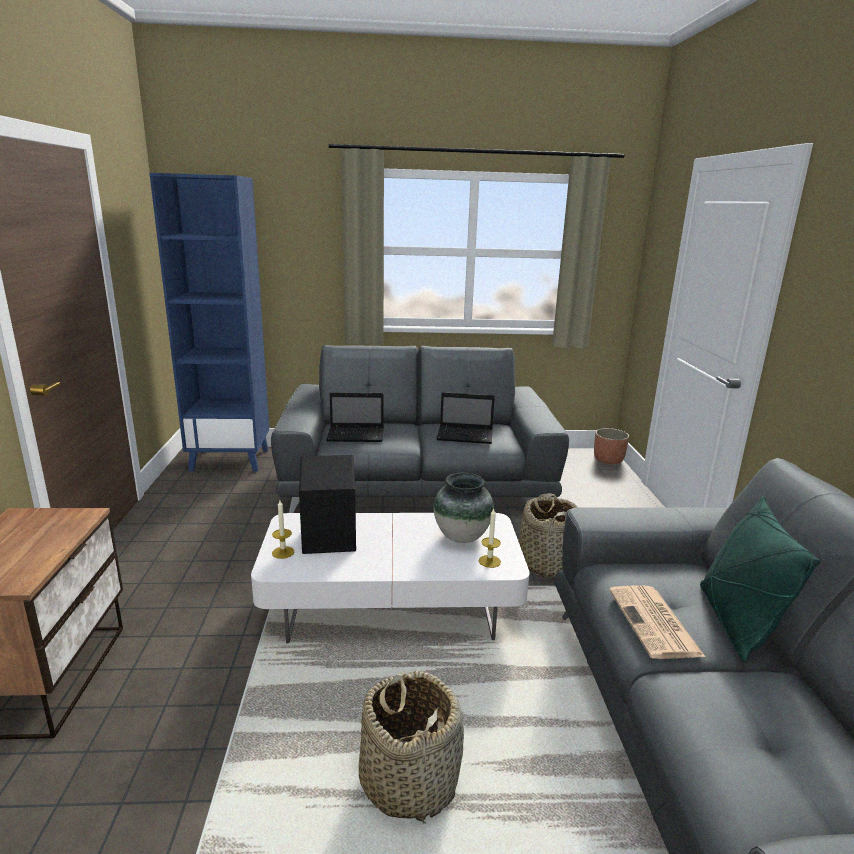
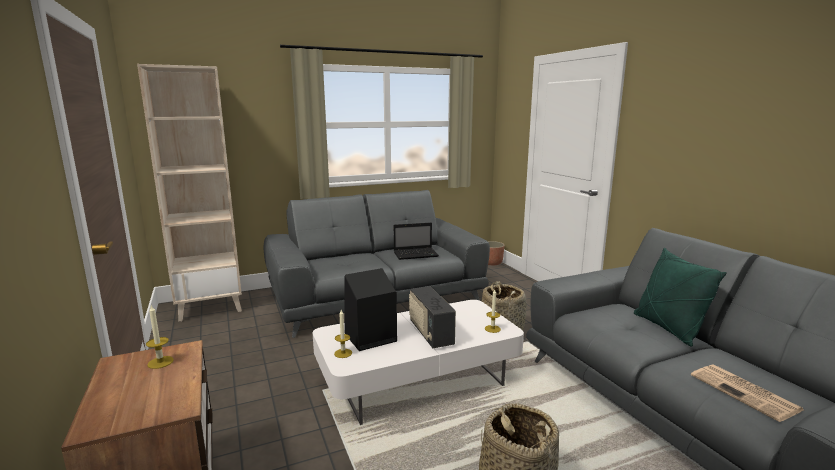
camera: 20 degrees left, 5 degrees down
(50, 525) = (160, 362): none -> candle
(231, 460) = (211, 306): blue bookcase -> beige bookcase
(357, 435) = (337, 265): laptop -> none
(404, 550) = (430, 333): none -> radio
(461, 536) = (461, 318): vase -> none
(655, 623) = (629, 338): newspaper -> newspaper (746, 393)

